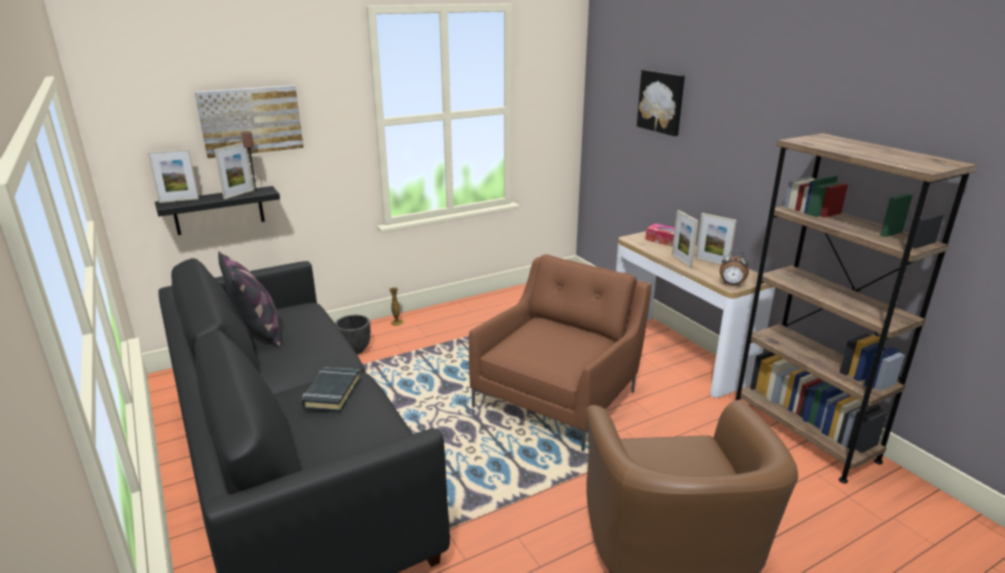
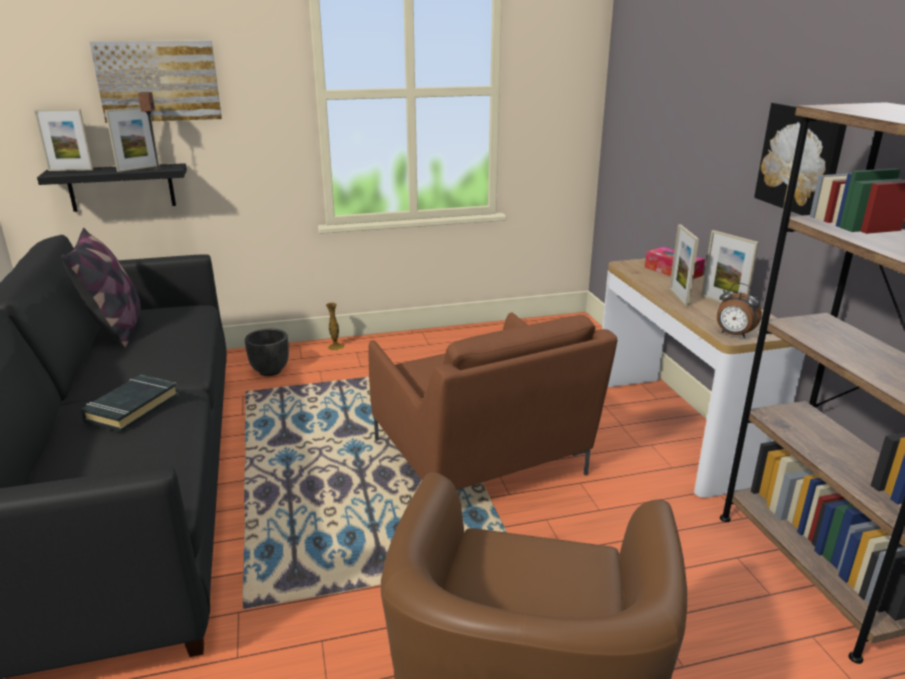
camera: 15 degrees right, 0 degrees up
(558, 396) = (481, 461): brown armchair -> brown armchair turned 105 degrees clockwise
(661, 102) = (687, 77): picture -> picture (802, 159)

